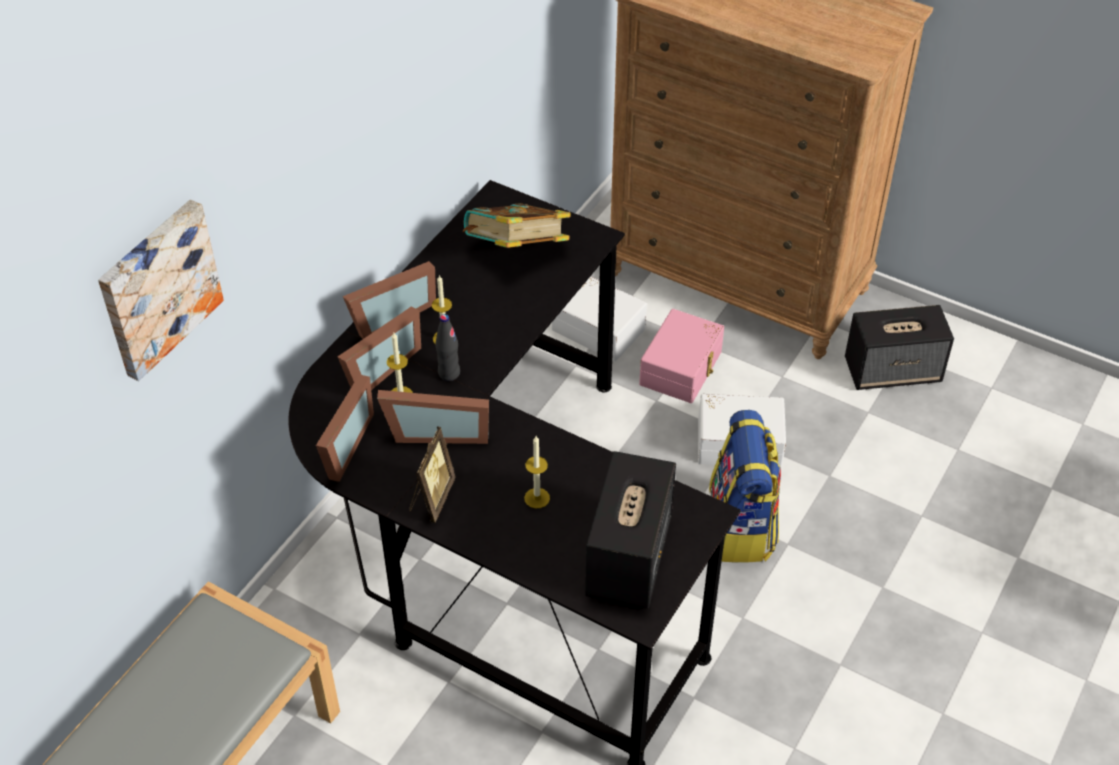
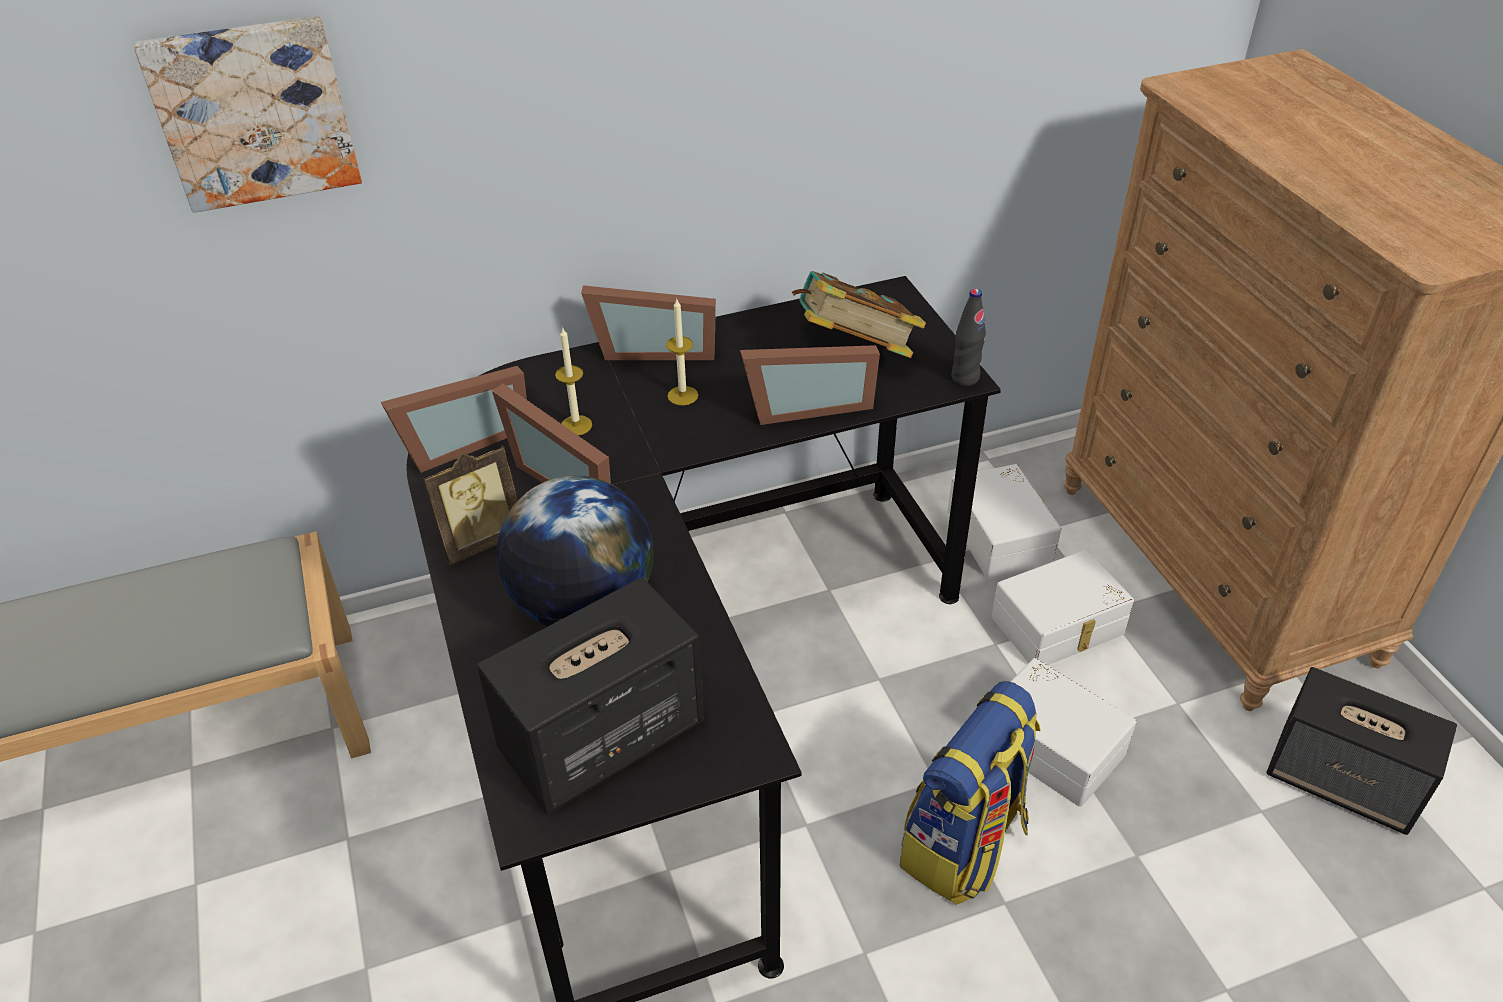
camera: 40 degrees right, 5 degrees down
(377, 369) = (584, 390): picture frame -> picture frame (806, 405)
(449, 373) = (647, 430): black bottle -> black bottle (965, 378)
(537, 498) = (583, 606): candle -> globe
(682, 368) = (1059, 627): pink storage box -> white storage box

